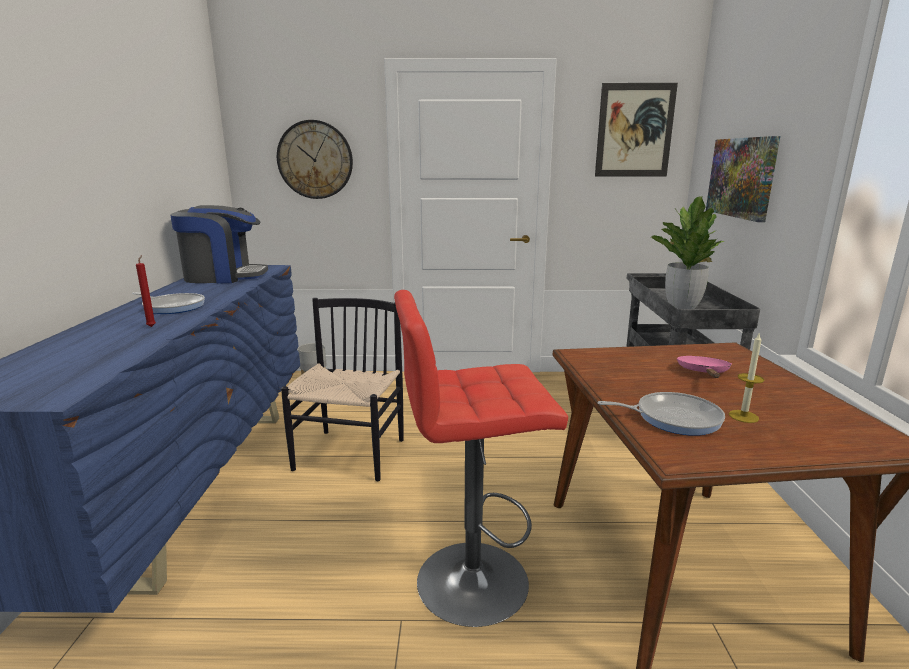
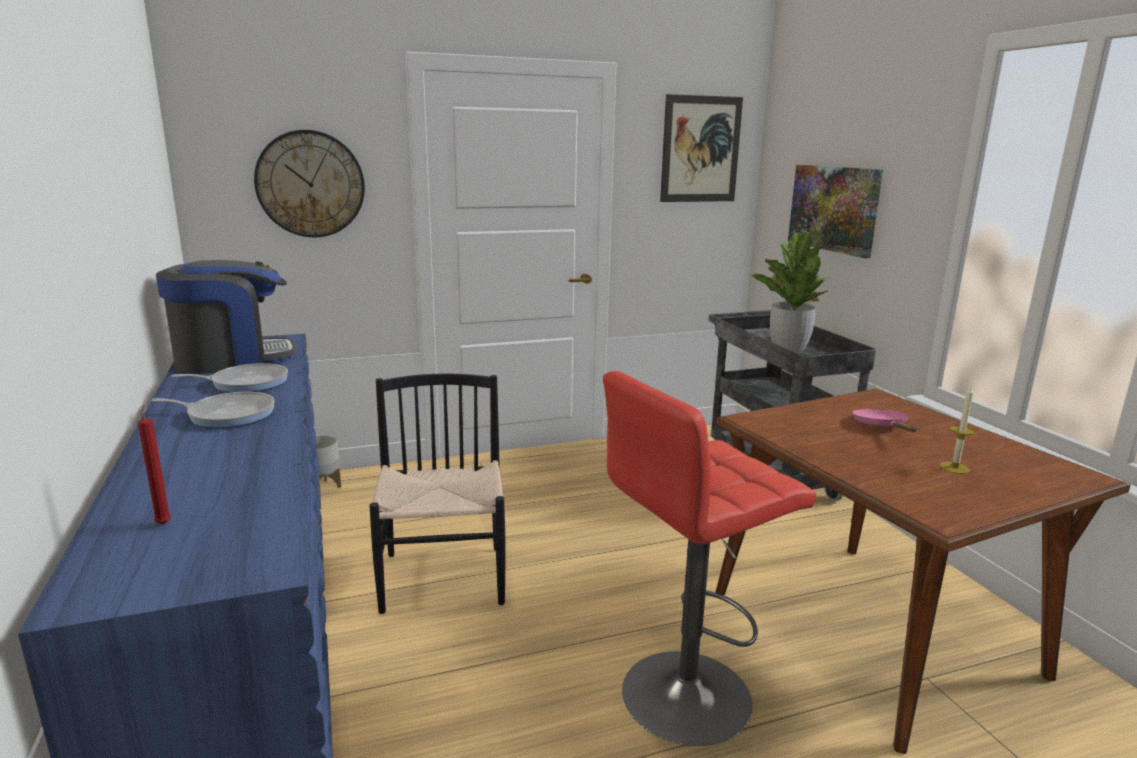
camera: 20 degrees left, 0 degrees up
(152, 326) = (243, 448): red candle -> red candle (164, 523)
(673, 418) = (901, 479): frying pan -> frying pan (246, 383)

